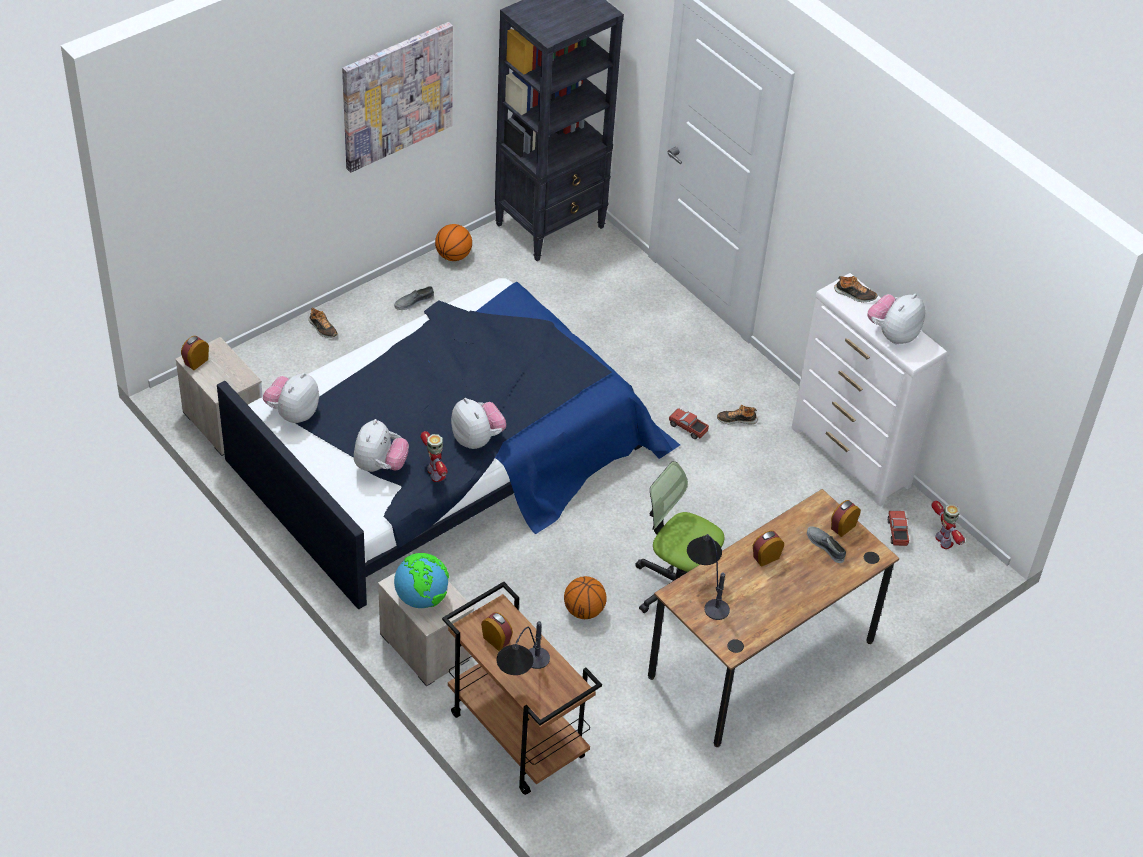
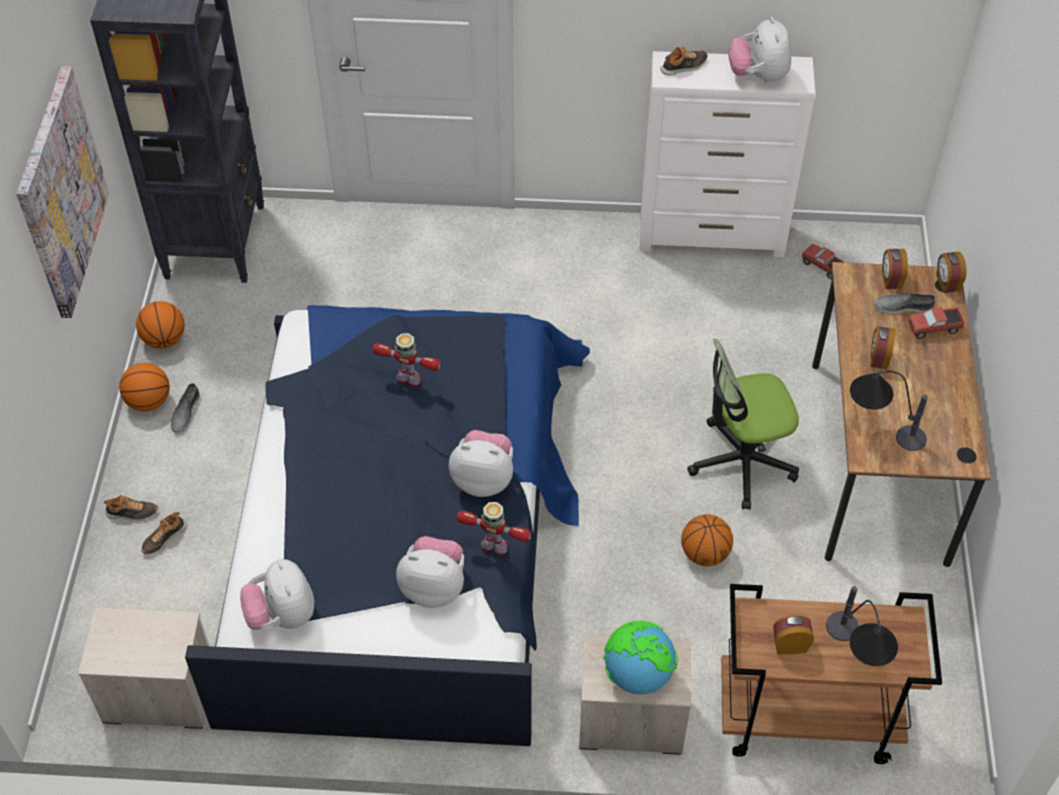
camera: 45 degrees left, 5 degrees up
(196, 361) = (105, 656): alarm clock -> alarm clock (946, 283)
(380, 465) = (434, 587): plush toy -> plush toy turned 45 degrees counterclockwise
(403, 281) = (149, 401): none -> basketball
(688, 428) = (567, 321): toy truck -> toy truck (934, 328)
(736, 419) = (592, 280): shoe -> shoe (164, 538)
(943, 541) = (860, 244): toy robot -> toy robot (409, 379)

